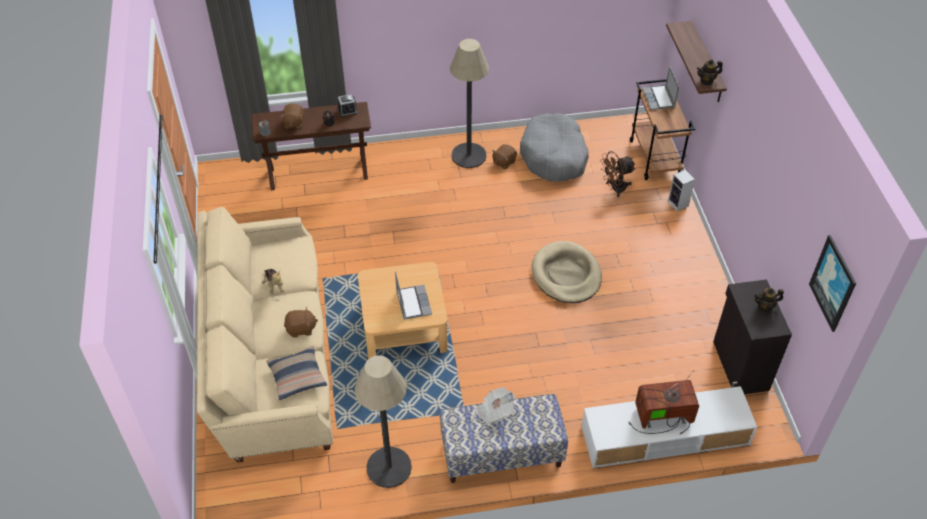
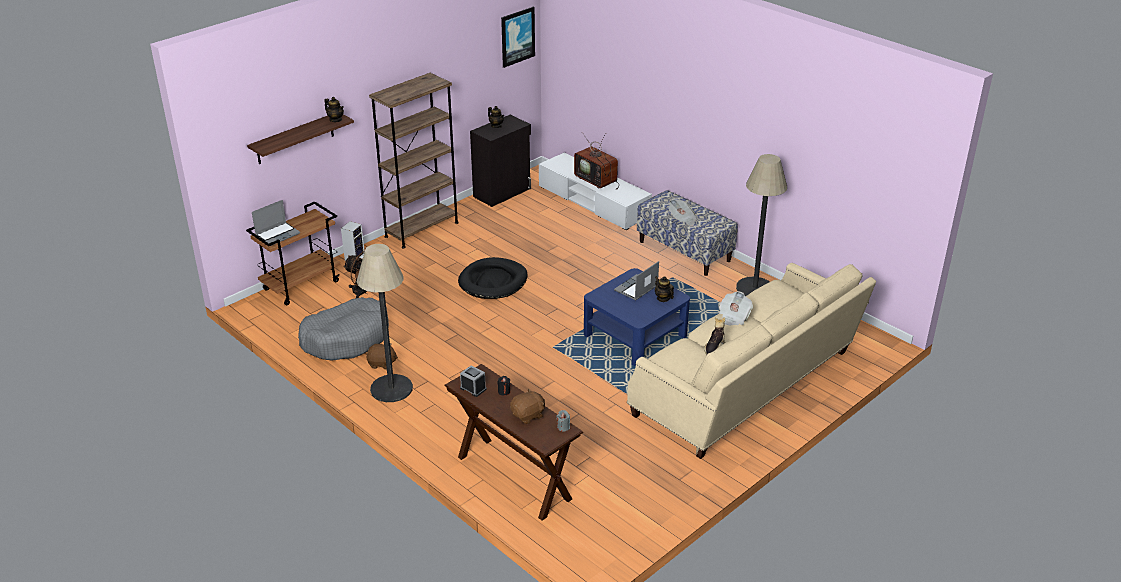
camera: 125 degrees left, 15 degrees down
(297, 377) = (772, 298): pillow -> none
(301, 329) = (733, 317): brown plush toy -> newspaper
(382, 312) = (663, 298): none -> teapot
(403, 325) = (635, 335): beige coffee table -> blue coffee table
(566, 275) = (493, 281): beige dog bed -> black dog bed
(700, 267) = (421, 229): none -> brown bookcase

